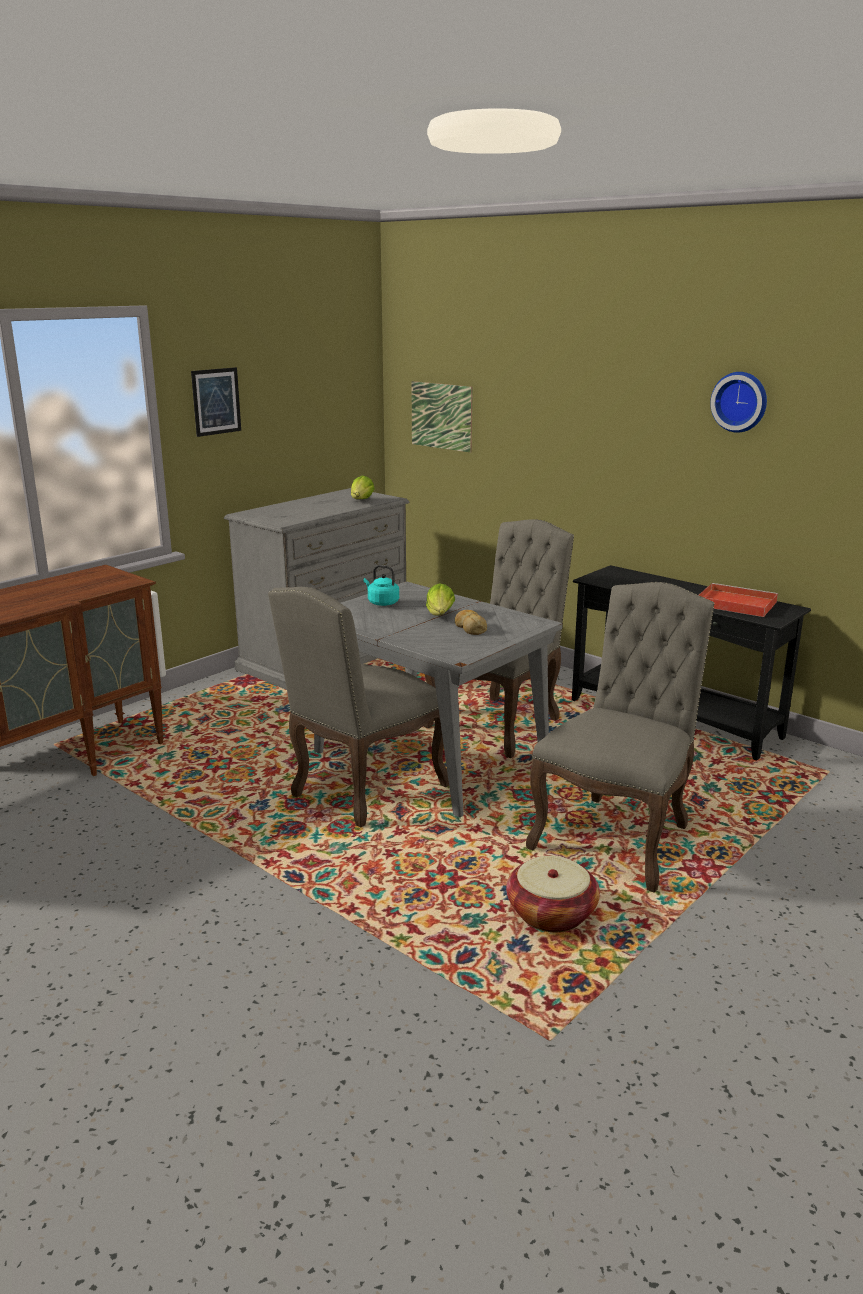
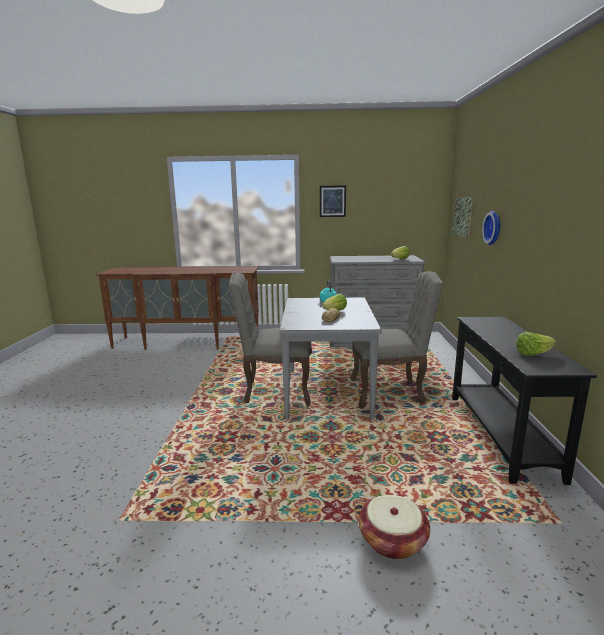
camera: 50 degrees right, 5 degrees down
(551, 914) = (230, 477): basket -> basket (392, 541)
(617, 838) = (329, 468): grey chair -> none
(734, 603) = (533, 354): red tray -> lettuce
(740, 401) = (578, 191): wall clock -> wall clock (494, 228)

